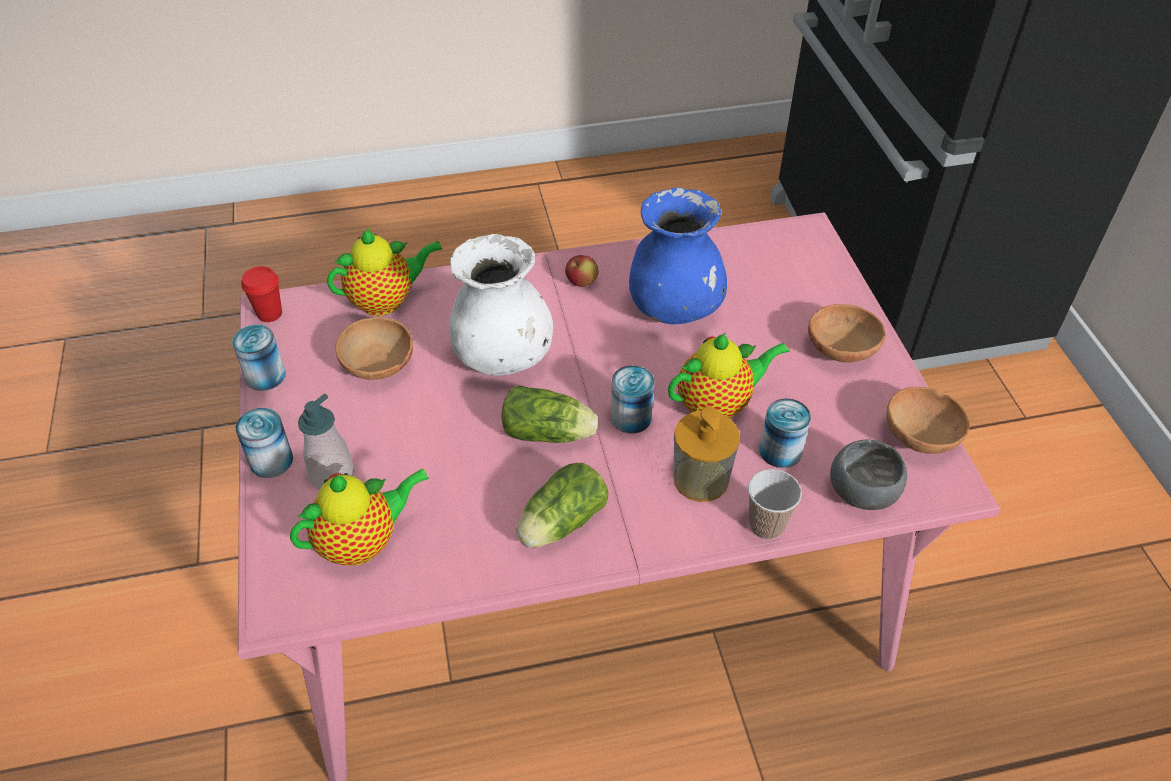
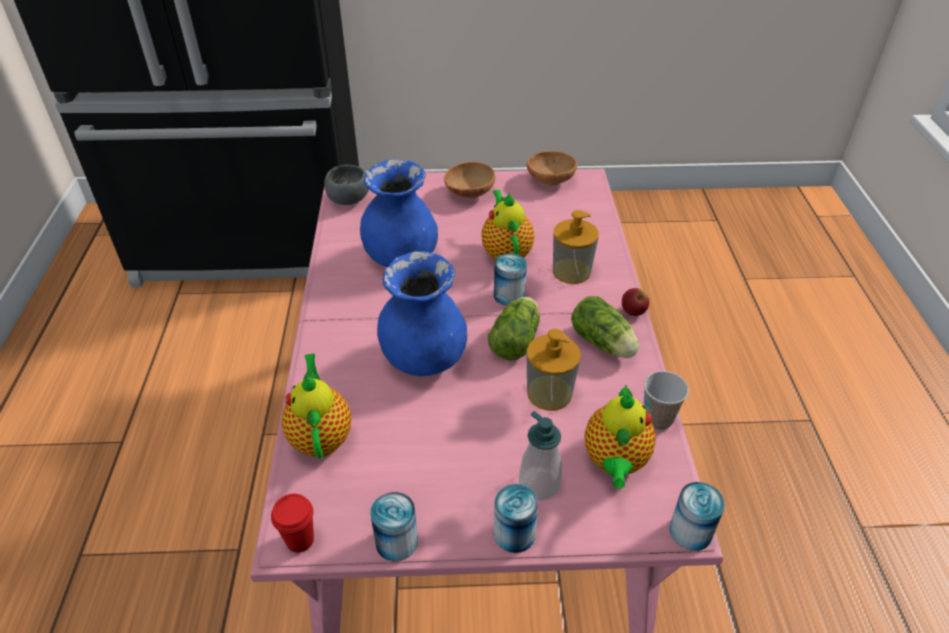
camera: 80 degrees left, 5 degrees down
(363, 542) = (615, 463): teapot -> teapot turned 150 degrees counterclockwise
(378, 367) = (412, 445): brown bowl -> none
(464, 473) = (549, 393): none -> soap dispenser
(503, 356) = (423, 358): white vase -> blue vase
(582, 283) = (352, 302): apple -> apple (633, 312)
(766, 525) = (612, 250): cup -> cup (658, 419)
(780, 451) = (552, 234): can -> can (690, 531)
(864, 494) = (591, 209): grey bowl -> grey bowl (350, 199)

